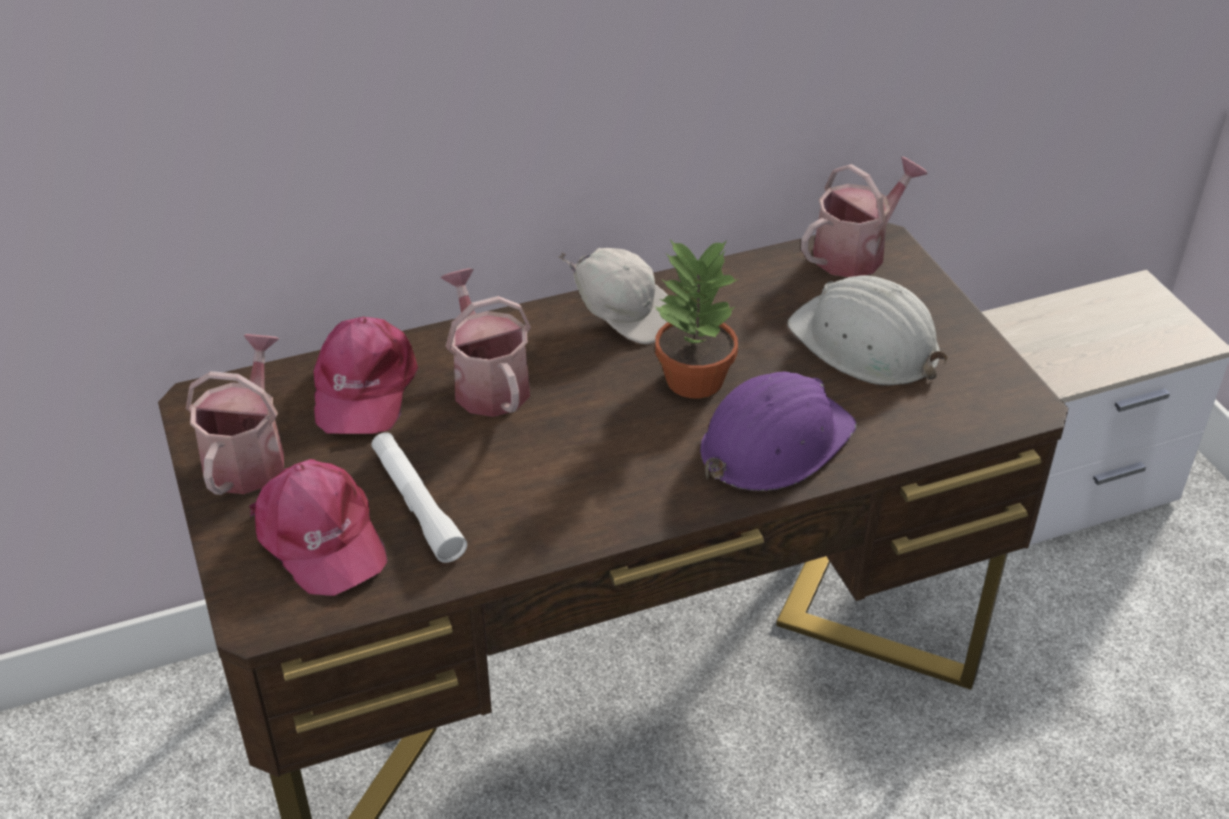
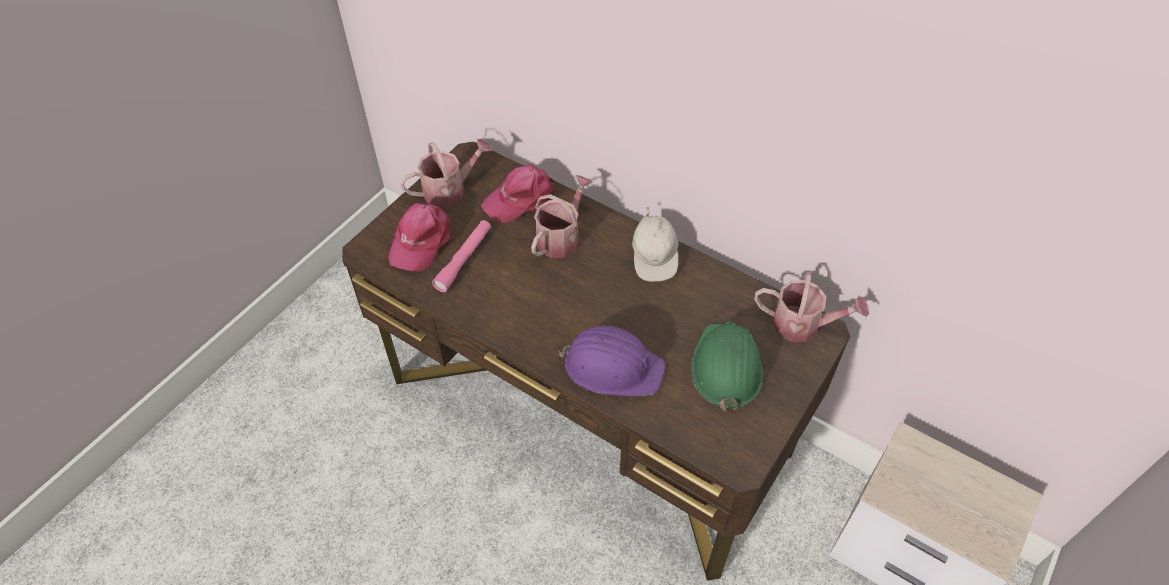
camera: 55 degrees right, 10 degrees up
(417, 505) = (464, 260): white flashlight -> pink flashlight
(692, 379) = (631, 310): potted plant -> none
(865, 344) = (726, 367): white hard hat -> green hard hat

